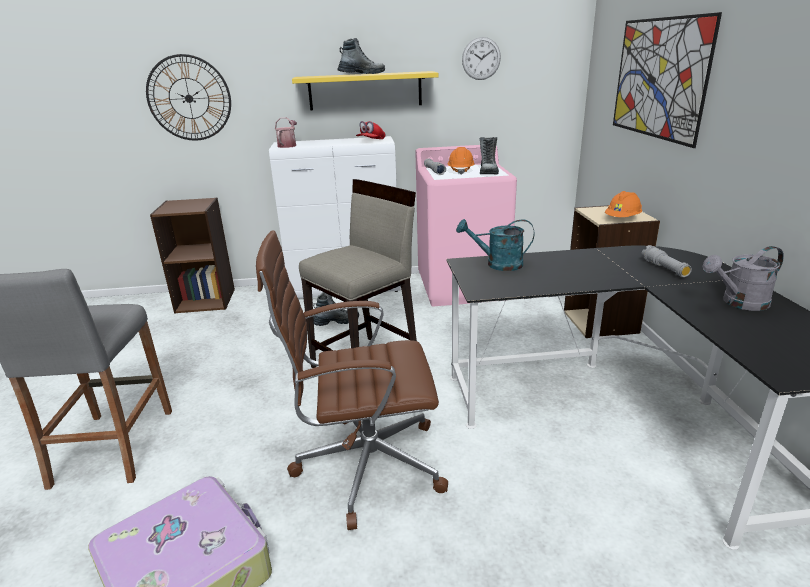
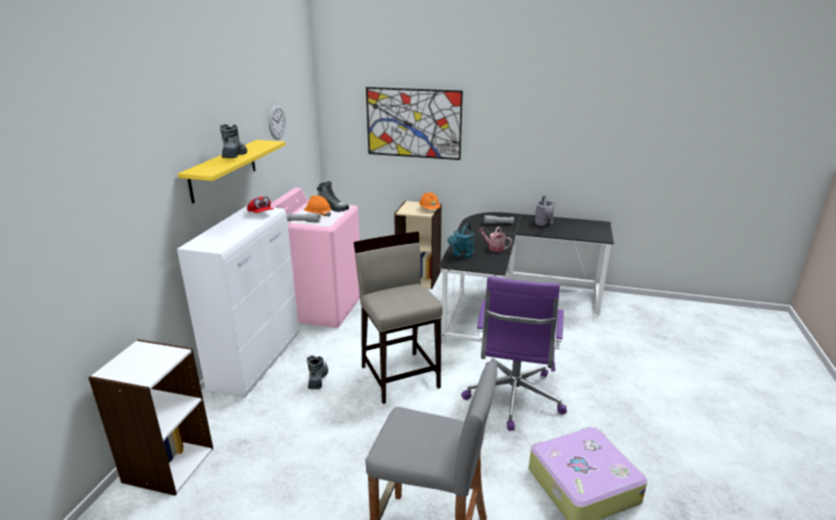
camera: 70 degrees left, 0 degrees up
(189, 98) = (90, 233): wall clock -> none
(206, 300) = (168, 465): brown bookcase -> white bookcase
(288, 145) = (215, 244): watering can -> watering can (494, 248)
(365, 465) = (513, 398): brown office chair -> purple office chair

